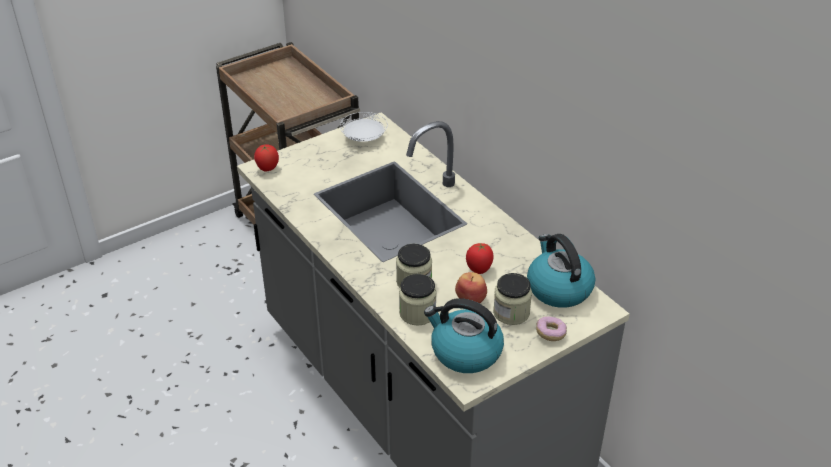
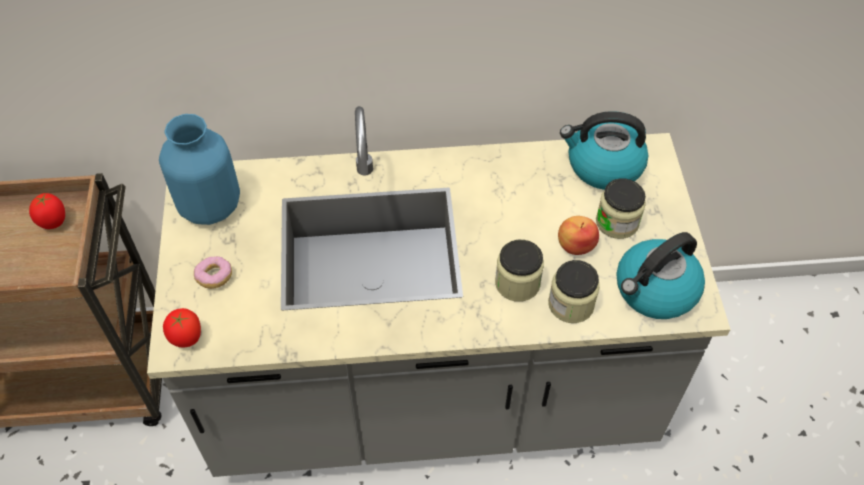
camera: 60 degrees left, 15 degrees up
(364, 138) = (209, 206): white plate -> blue vase
(479, 270) = (534, 215): tomato -> tomato (54, 223)
(550, 333) = (665, 206): donut -> donut (214, 277)

